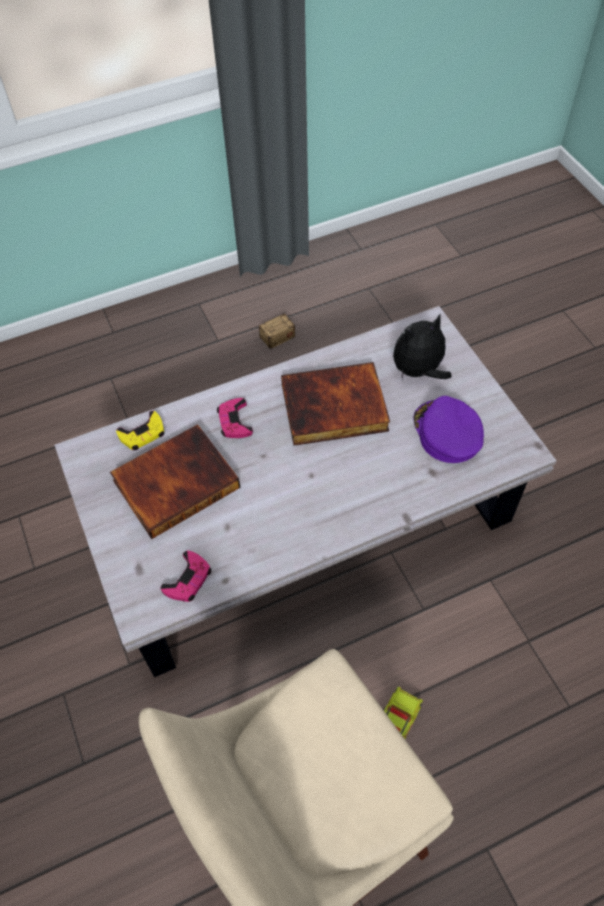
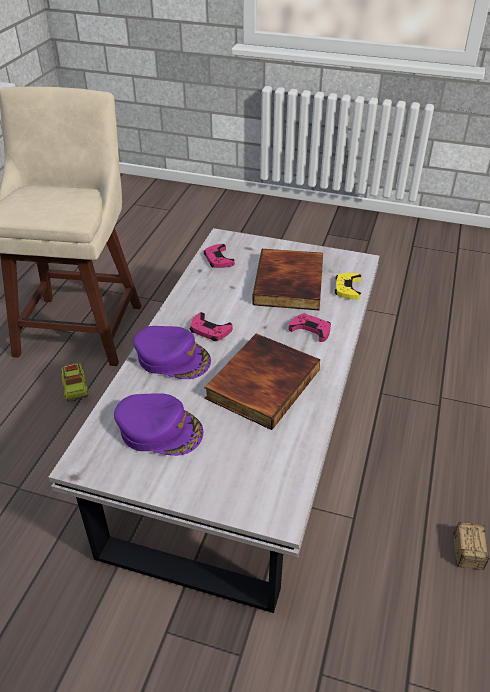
camera: 130 degrees right, 15 degrees down
(310, 491) = (209, 330): none -> pink game controller
(371, 489) = (172, 357): none -> purple cap
(418, 371) = (237, 460): plush toy -> none

